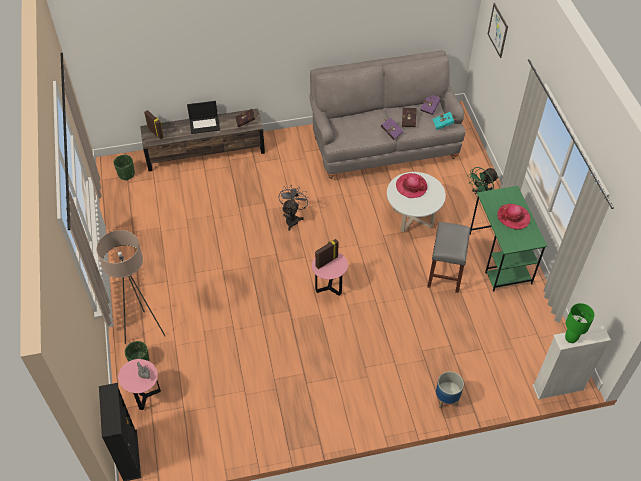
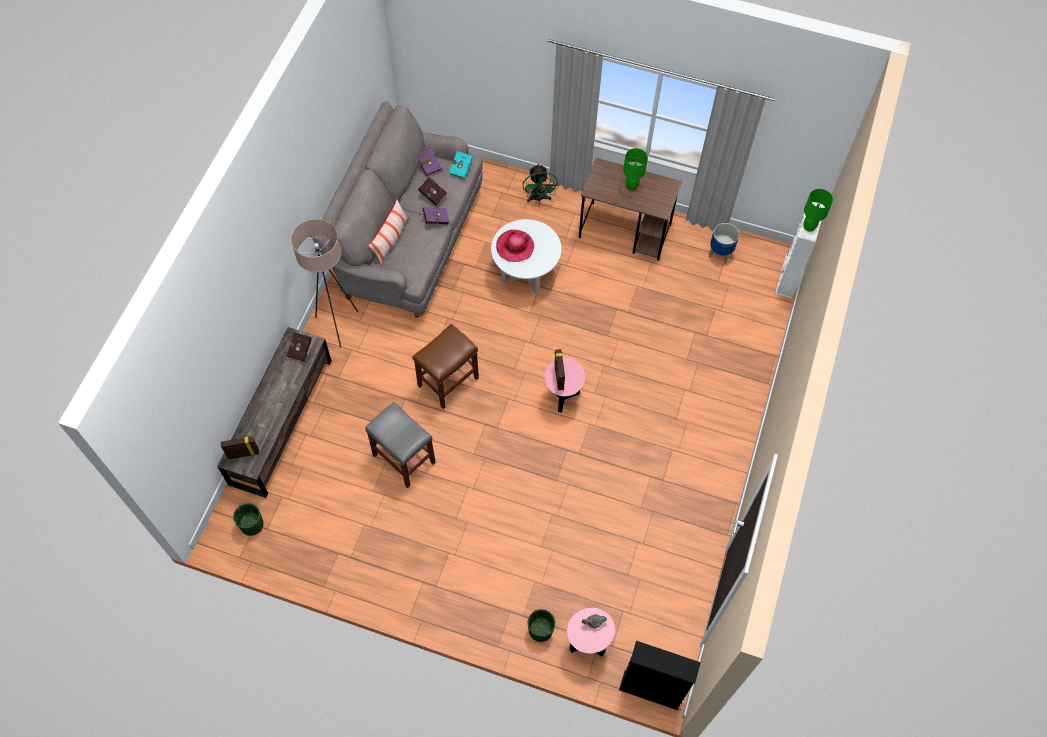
camera: 60 degrees left, 10 degrees up
(144, 330) = (501, 606): beige floor lamp -> beige floor lamp (337, 325)
(205, 124) = (271, 394): laptop -> none
(293, 218) = (448, 382): grey fan -> brown stool
(356, 118) = (390, 240): none -> pillow
(445, 273) = (611, 286): grey stool -> grey stool (403, 458)
(446, 399) = (749, 370): planter -> planter (720, 253)
(498, 30) = (446, 37): picture -> none
(500, 259) = (625, 231): green desk -> brown desk
(513, 217) = (632, 185): hat -> green table lamp

